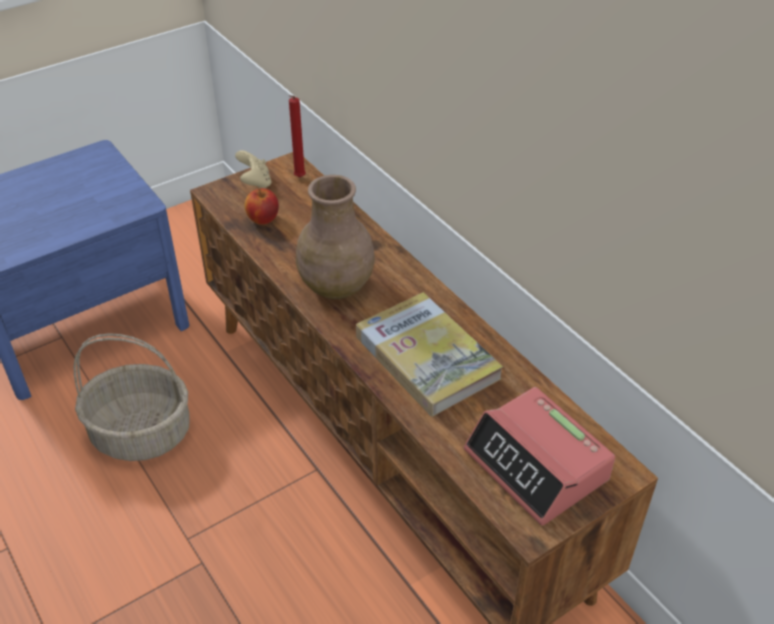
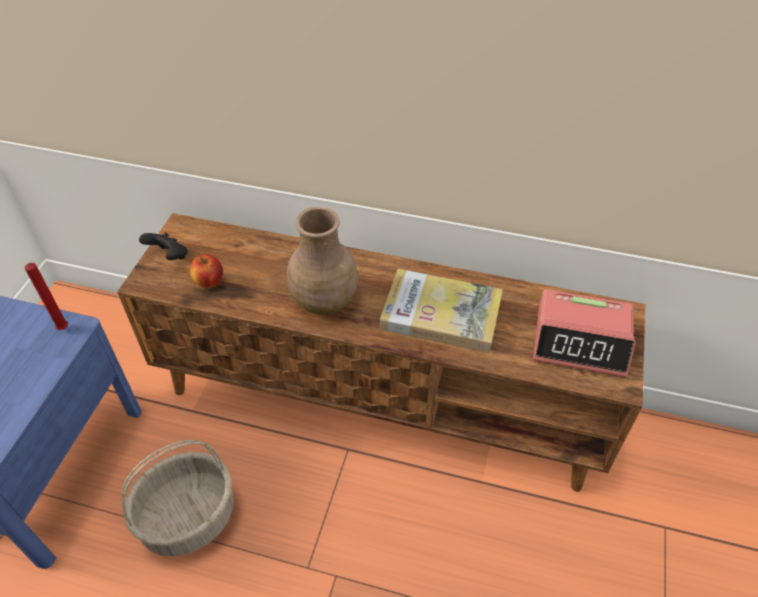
camera: 40 degrees left, 5 degrees up
(255, 183) = (169, 257): beige game controller -> black game controller
(299, 178) = (200, 234): red candle -> red candle (63, 330)

